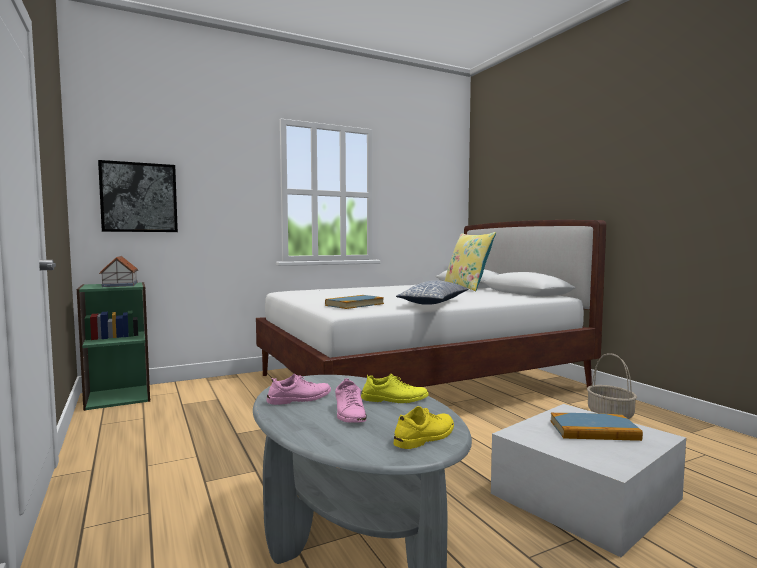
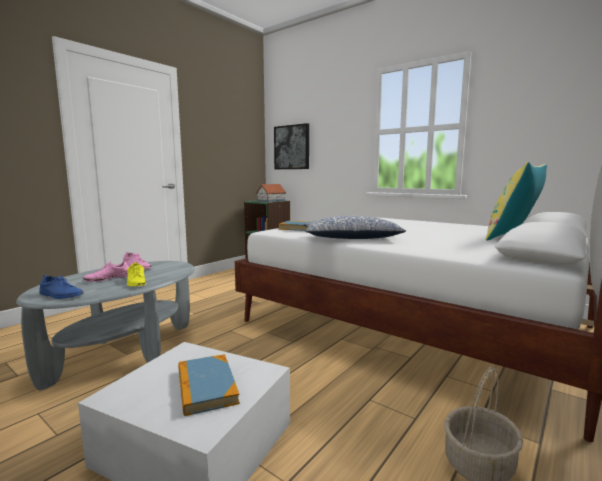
camera: 65 degrees right, 5 degrees up
(425, 436) = (61, 295): yellow shoe -> blue shoe

